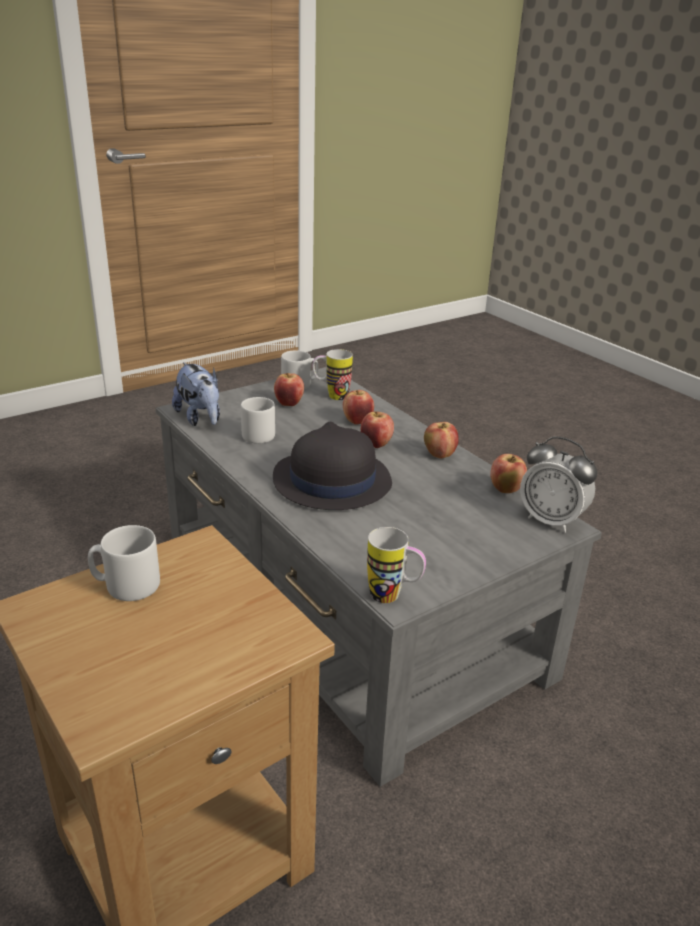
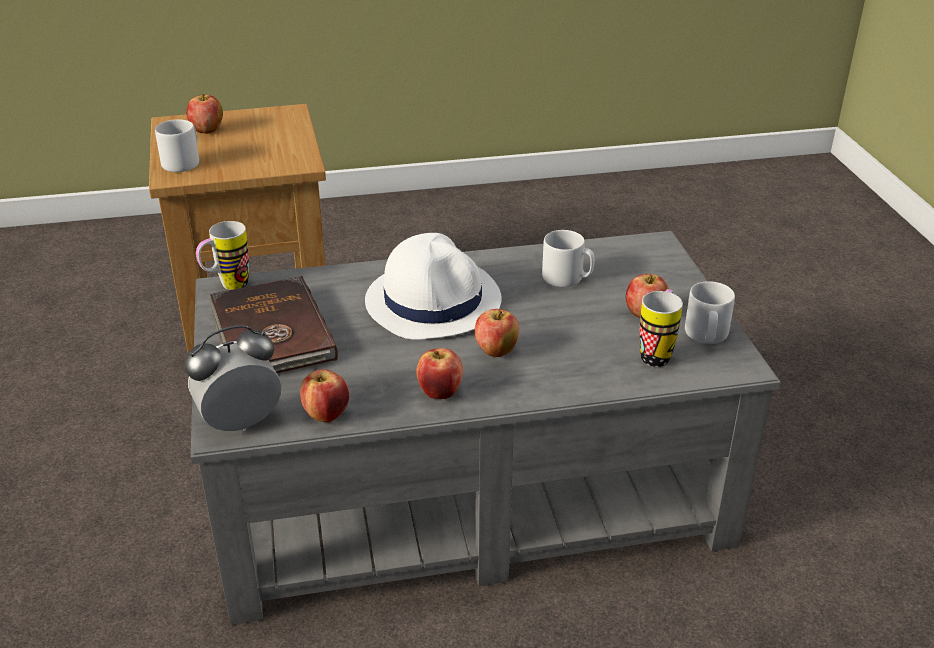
camera: 115 degrees right, 5 degrees up
(126, 585) = (280, 136): grey mug -> grey mug (183, 162)
(200, 418) = (625, 250): plush toy -> none
(331, 481) = (433, 300): black hat -> white hat
(358, 421) = (567, 354): apple -> apple (207, 130)
(443, 543) = (270, 335): none -> brown book

